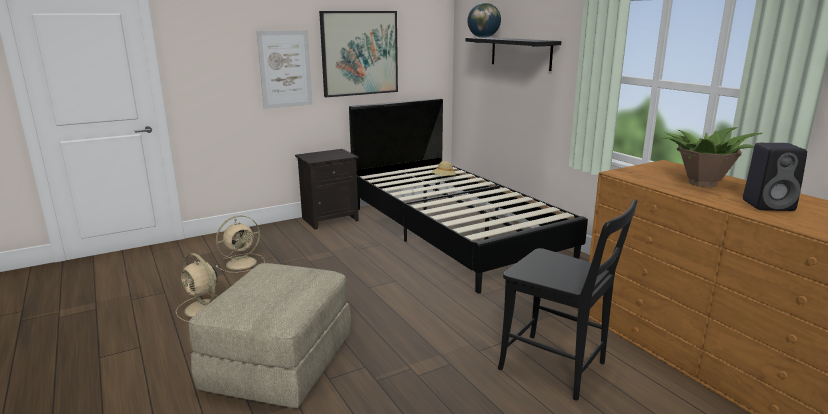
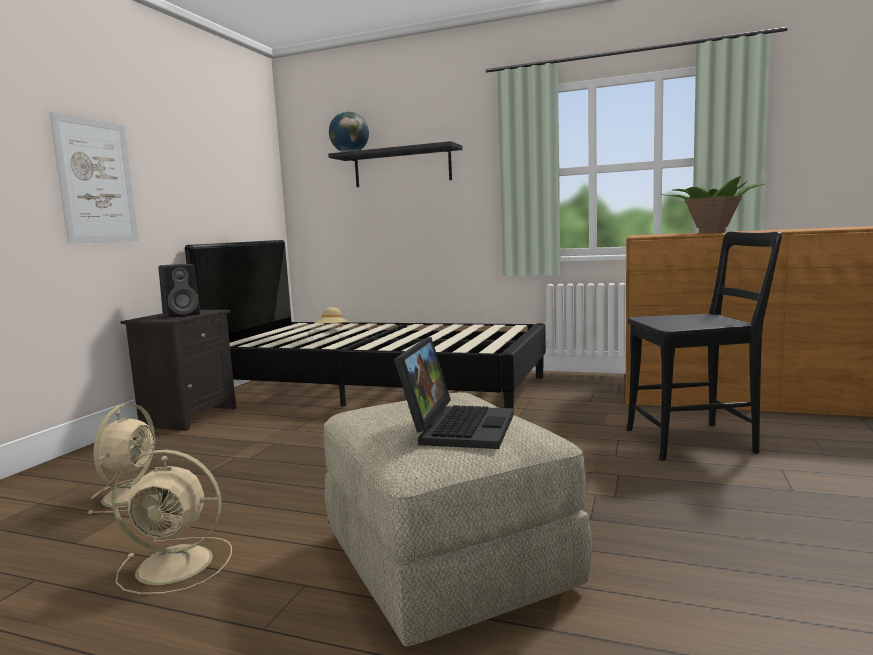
camera: 40 degrees left, 10 degrees down
(265, 296) = (457, 427): none -> laptop
(359, 53) = (190, 171): picture -> none
(769, 205) = (792, 230): black speaker -> black speaker (183, 314)

